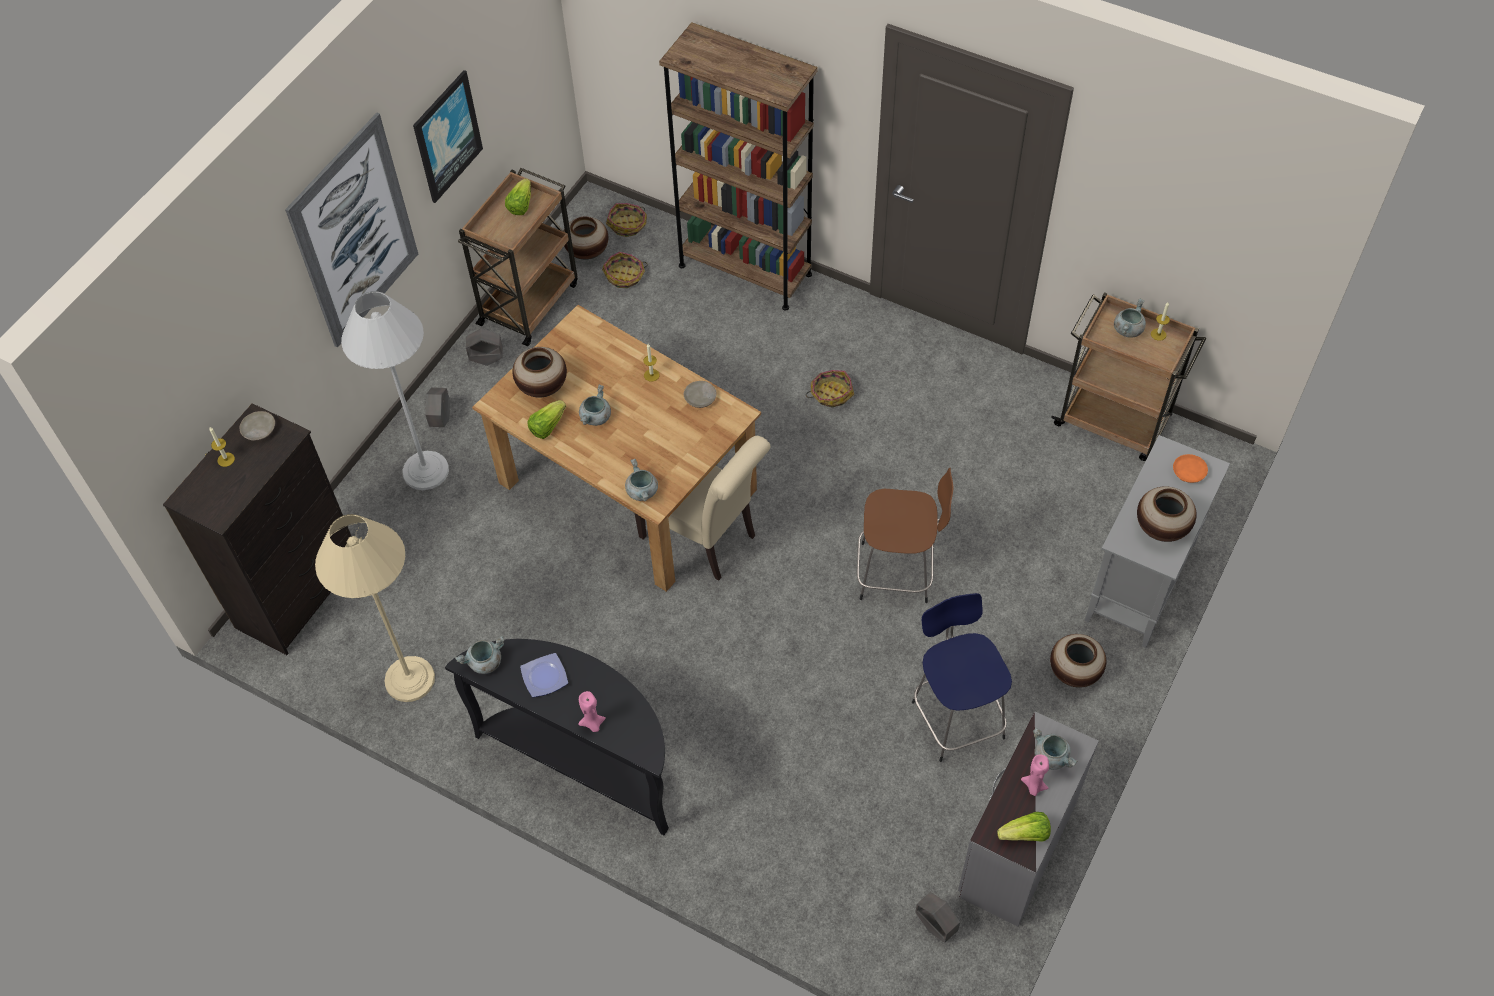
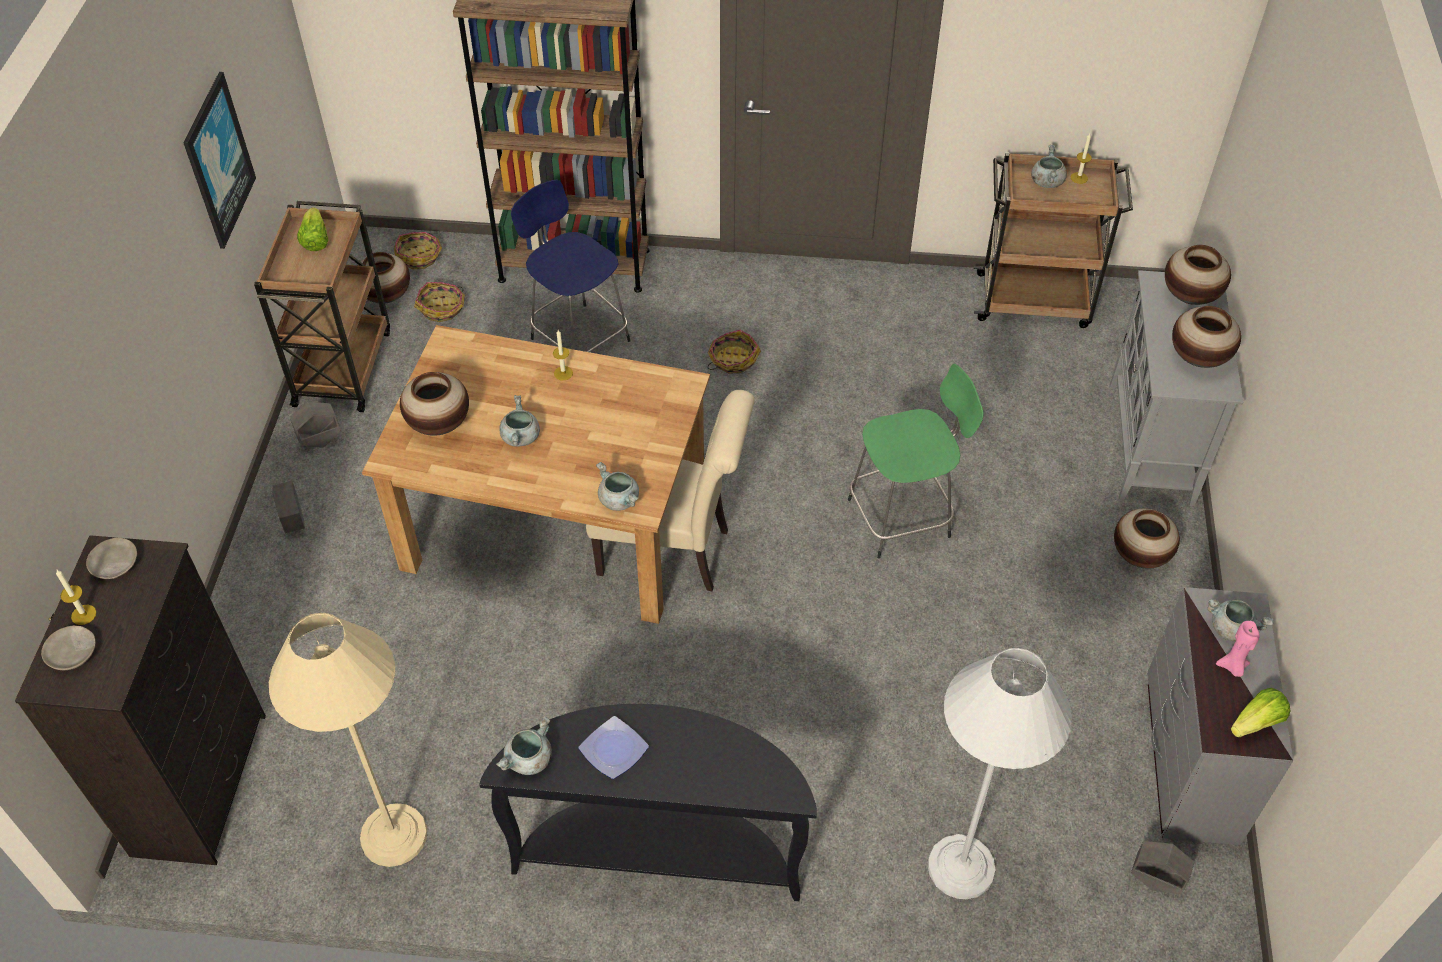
camera: 25 degrees left, 5 degrees down
(355, 232) = (150, 290): picture -> none
(425, 471) = (301, 586): white floor lamp -> white floor lamp (961, 867)
(547, 426) = (467, 464): lettuce -> none
(592, 724) = (703, 784): pink candle -> none
(700, 398) = (633, 380): beige plate -> beige plate (72, 653)
(897, 573) = (902, 517): brown stool -> green stool
(956, 716) = (1048, 644): blue stool -> blue stool (578, 337)
(1188, 472) = (1189, 296): orange plate -> vase

